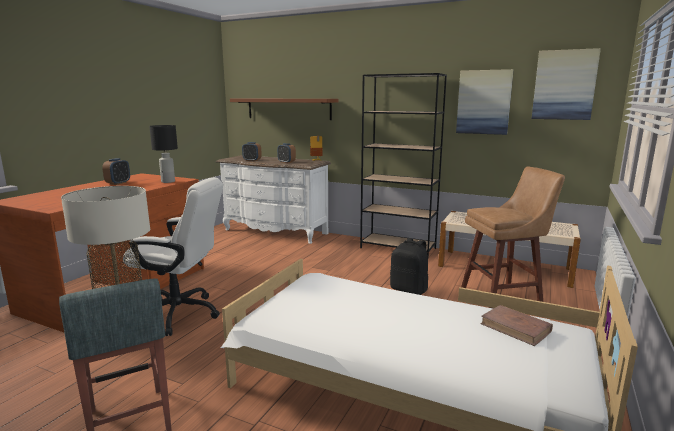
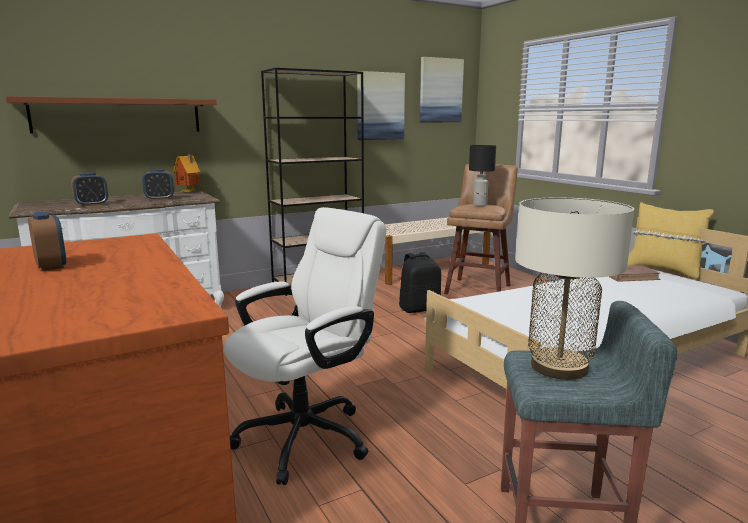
camera: 55 degrees left, 0 degrees up
(168, 182) = (135, 244): black table lamp -> black table lamp (480, 205)
(592, 346) = (663, 270): none -> yellow pillow

